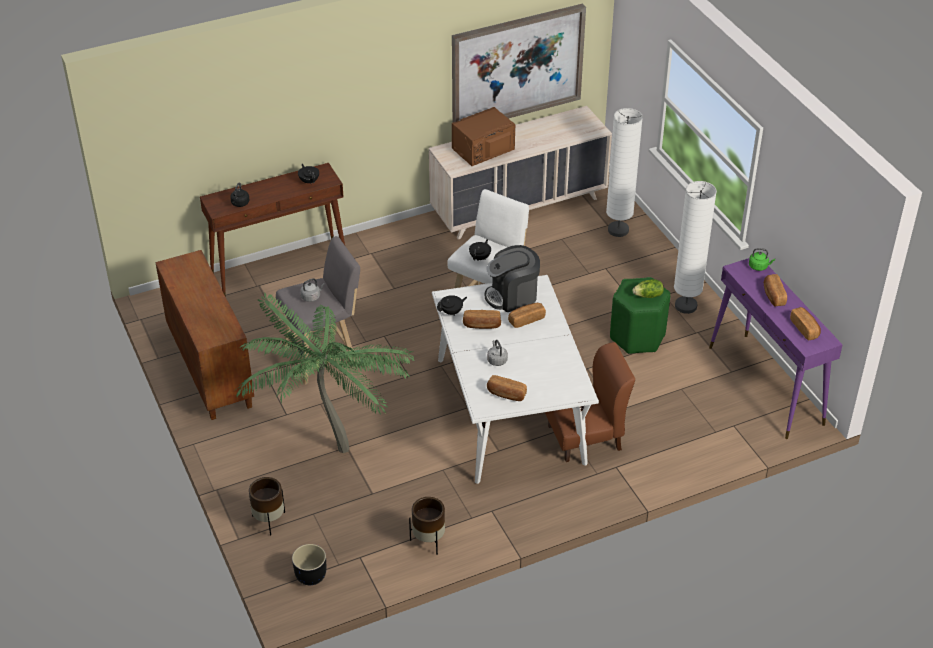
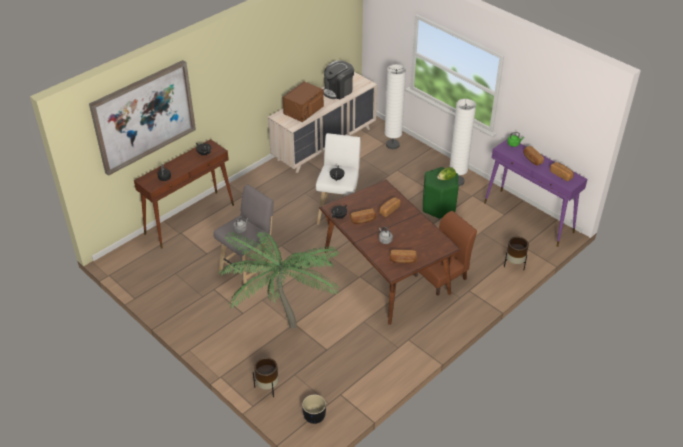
camera: 20 degrees left, 0 degrees up
(209, 369) = (174, 296): brown cabinet -> none
(428, 541) = (379, 370): brown planter -> brown planter (514, 264)
(510, 411) = (386, 272): white dining table -> brown dining table
(512, 296) = (372, 197): coffee machine -> coffee machine (338, 91)
(516, 66) = (313, 52): picture -> picture (144, 116)

